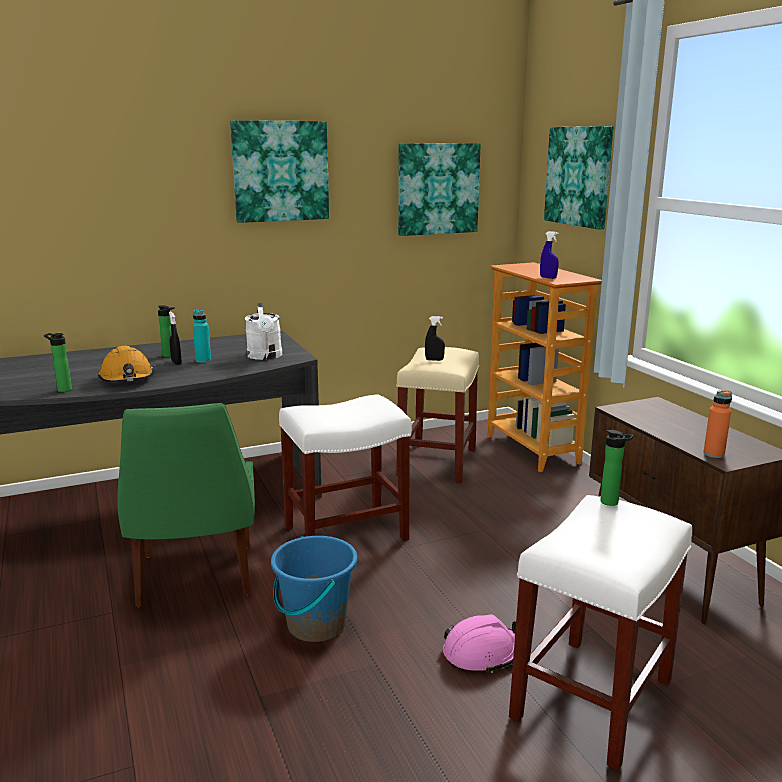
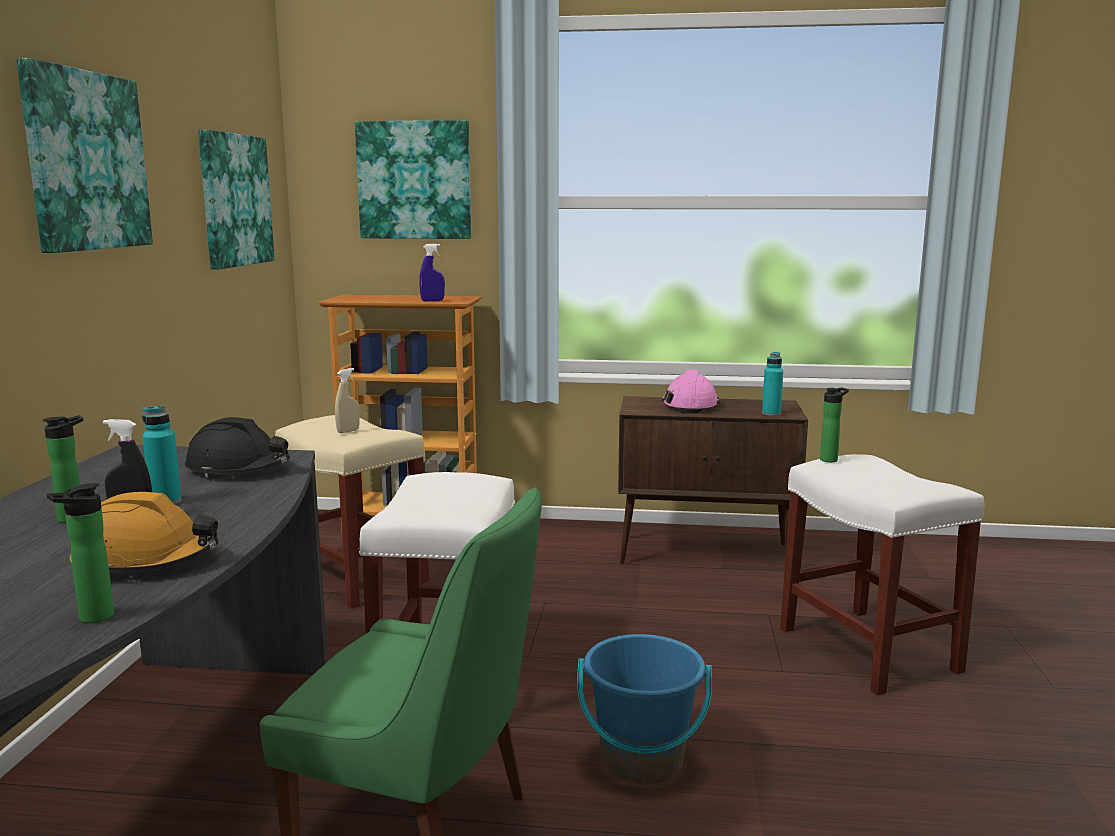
camera: 60 degrees left, 5 degrees down
(265, 356) = (238, 469): white watering can -> black hard hat
(434, 360) = (348, 431): black spray bottle -> beige spray bottle
(483, 653) = (771, 676): pink hard hat -> pink hard hat (690, 406)
(713, 454) = (771, 414): orange bottle -> turquoise bottle

